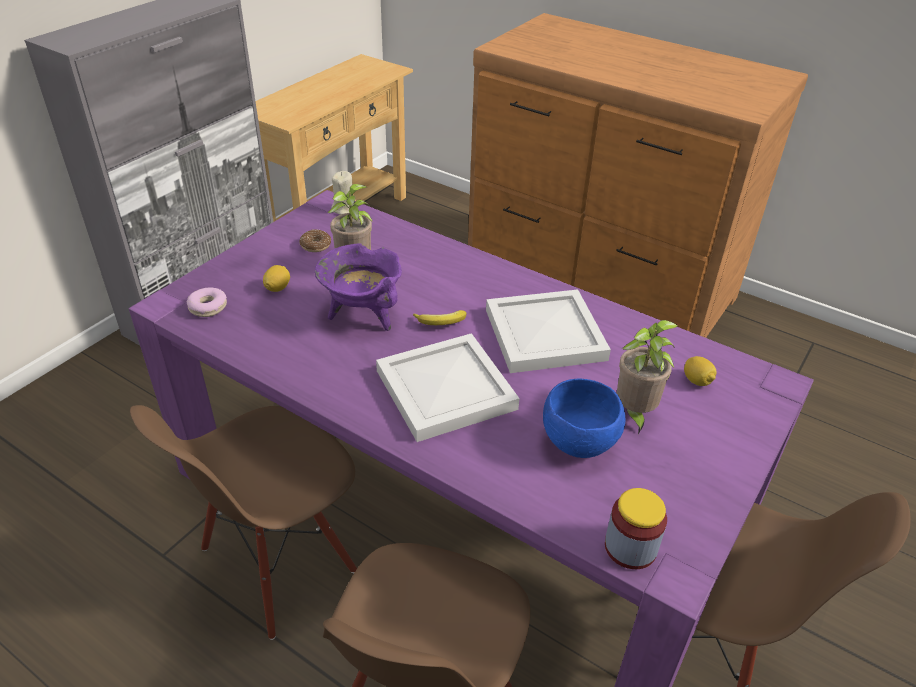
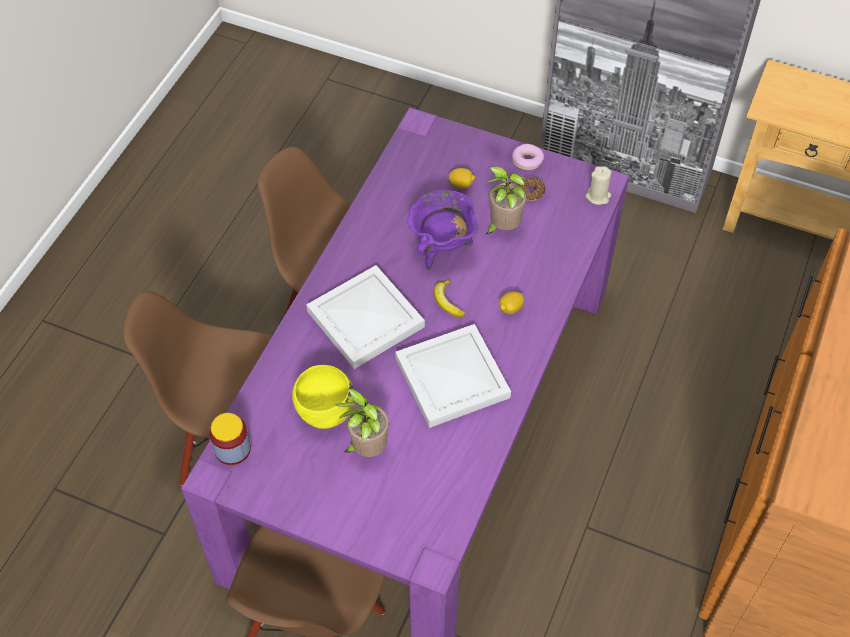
camera: 80 degrees right, 15 degrees up
(208, 307) = (423, 151): donut -> donut (527, 160)
(579, 444) = (325, 413): blue bowl -> yellow bowl
(697, 381) = (419, 496): lemon -> lemon (510, 309)

